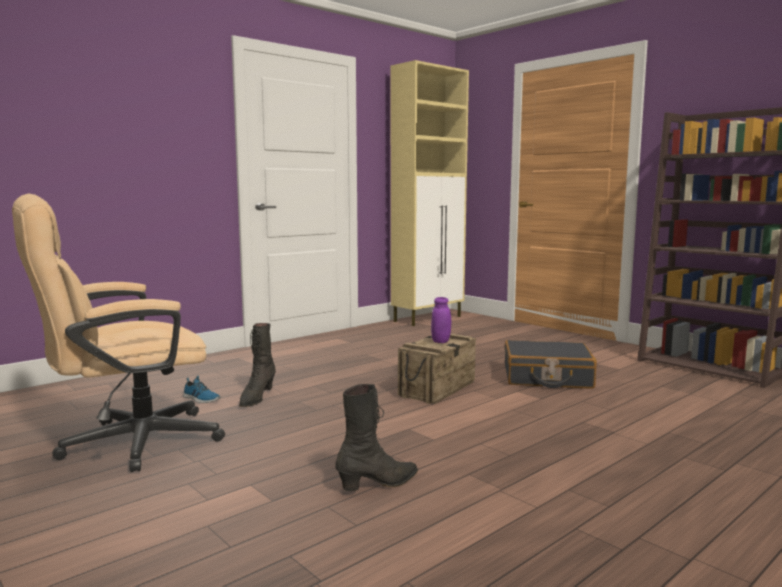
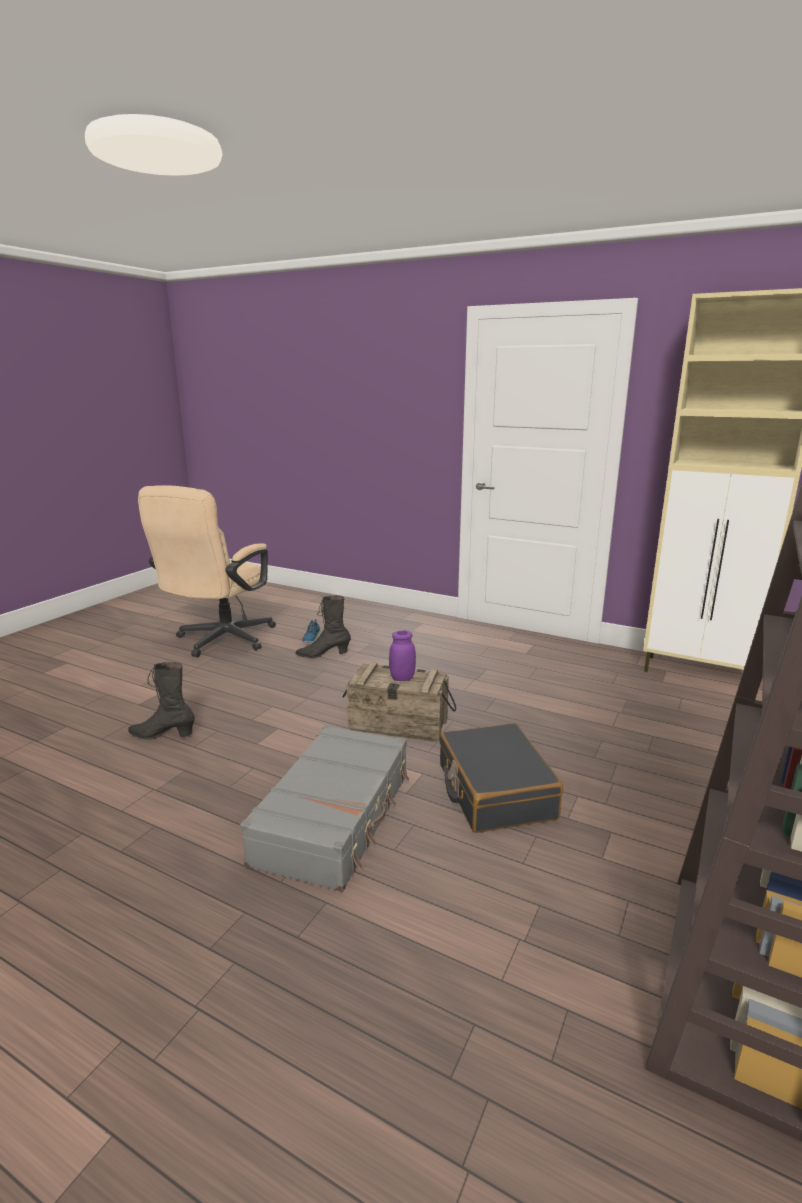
camera: 70 degrees right, 10 degrees up
(125, 444) = (220, 641): beige office chair -> beige office chair turned 105 degrees counterclockwise
(379, 484) = (163, 735): black boot -> black boot turned 150 degrees clockwise
(568, 421) = (335, 817): none -> grey suitcase

